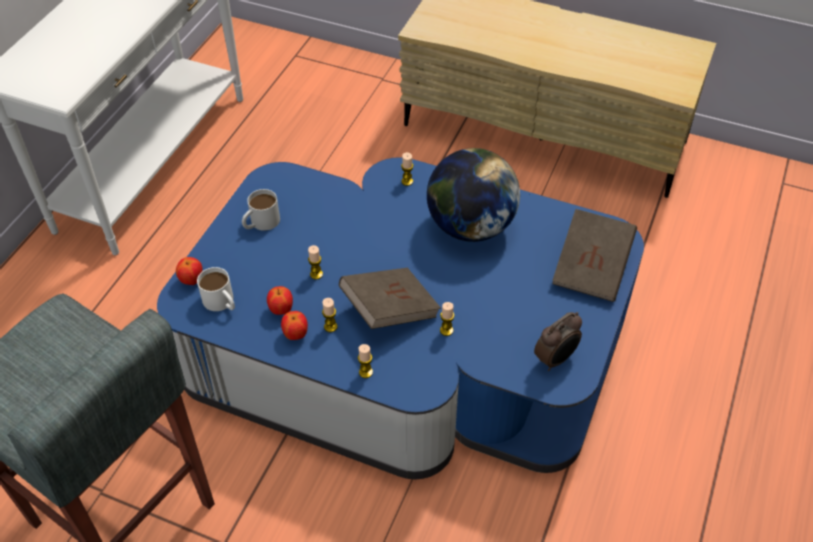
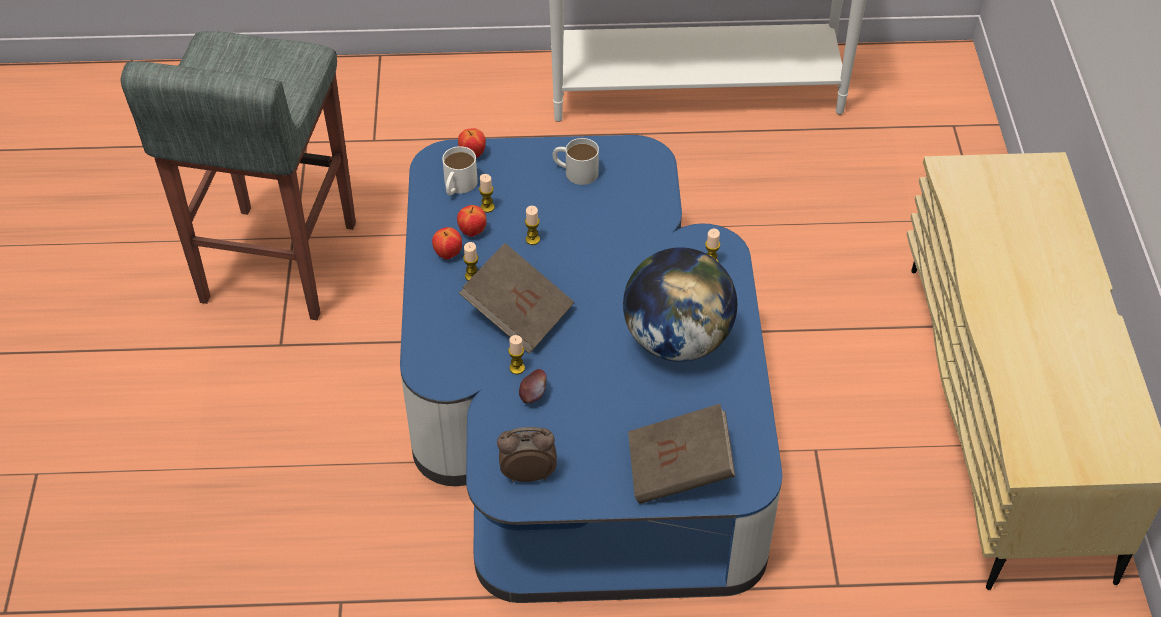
camera: 65 degrees right, 0 degrees up
(365, 372) = (430, 323): candle -> candle (487, 207)
(479, 330) = (532, 395): none -> apple
(556, 359) = (528, 473): alarm clock -> alarm clock turned 150 degrees clockwise

